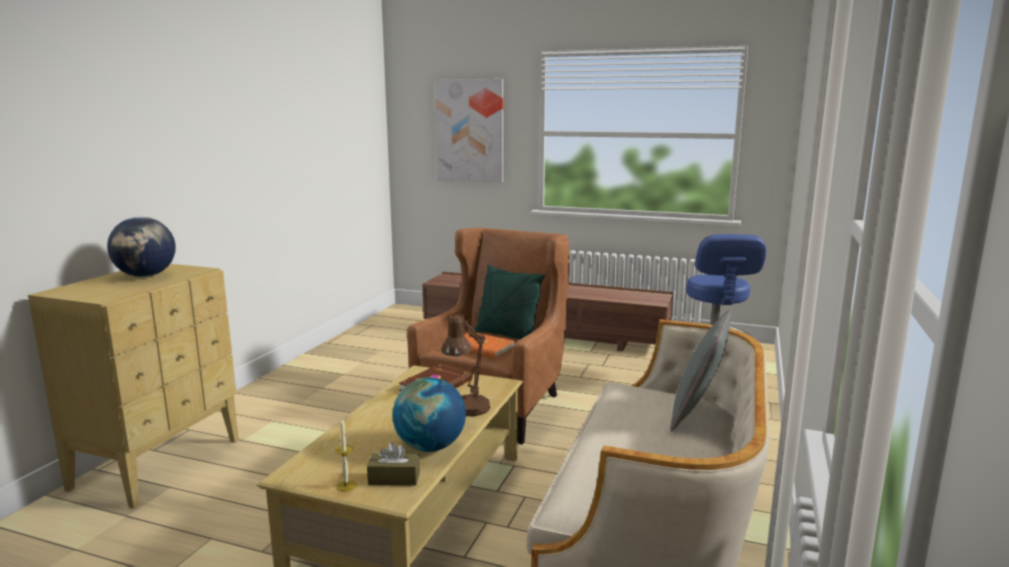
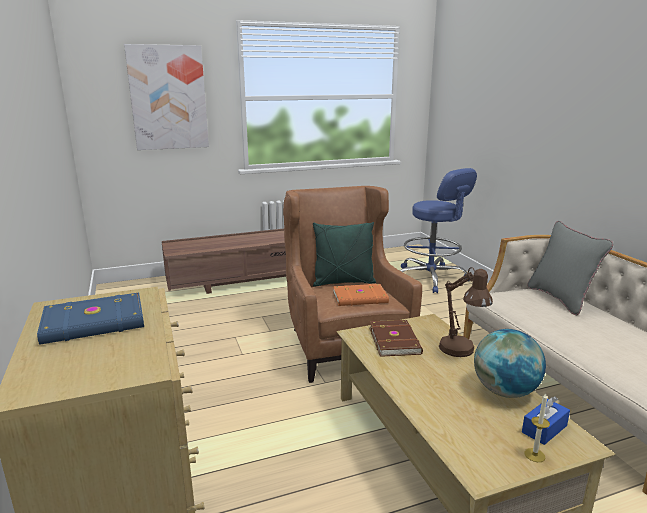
camera: 40 degrees left, 5 degrees up
(146, 276) = (95, 323): globe -> blue book
(394, 478) = (544, 429): brown tissue box -> blue tissue box

